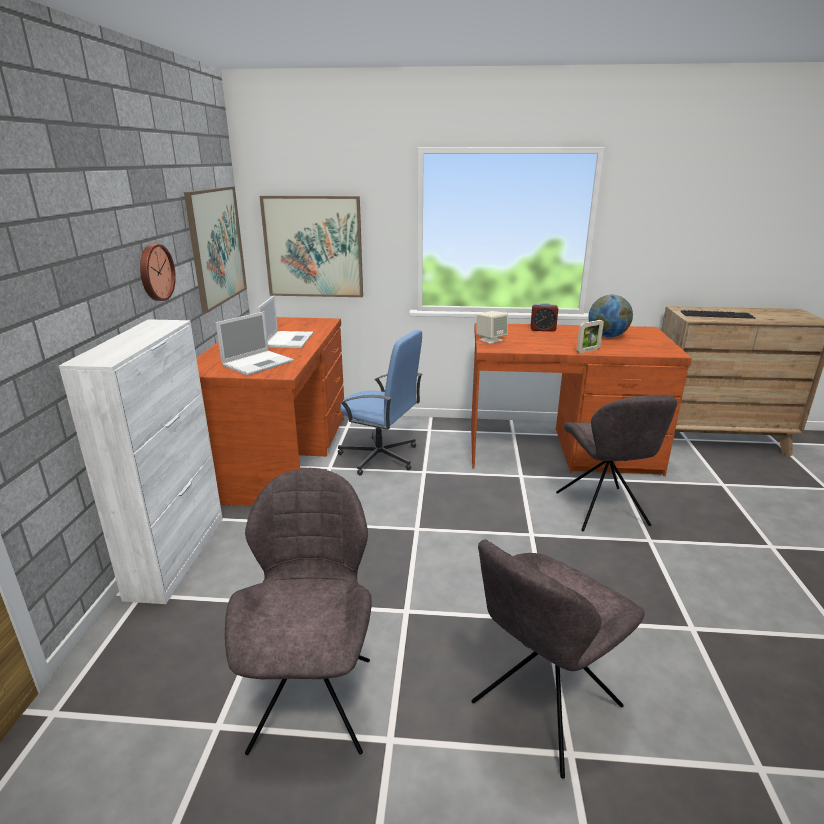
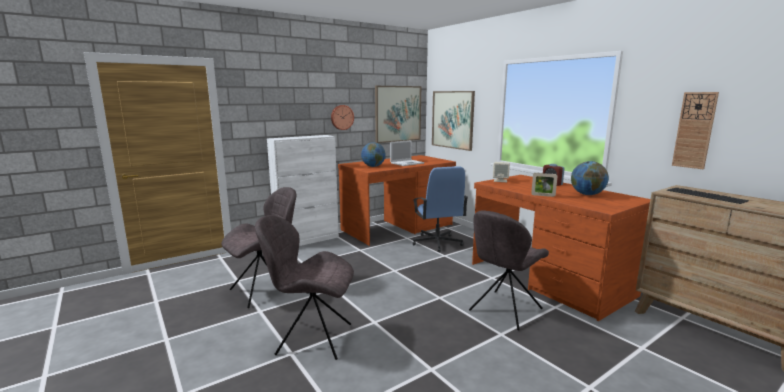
camera: 50 degrees right, 10 degrees down
(259, 363) = (373, 166): laptop -> globe
(682, 245) = (694, 130): none -> wall clock

